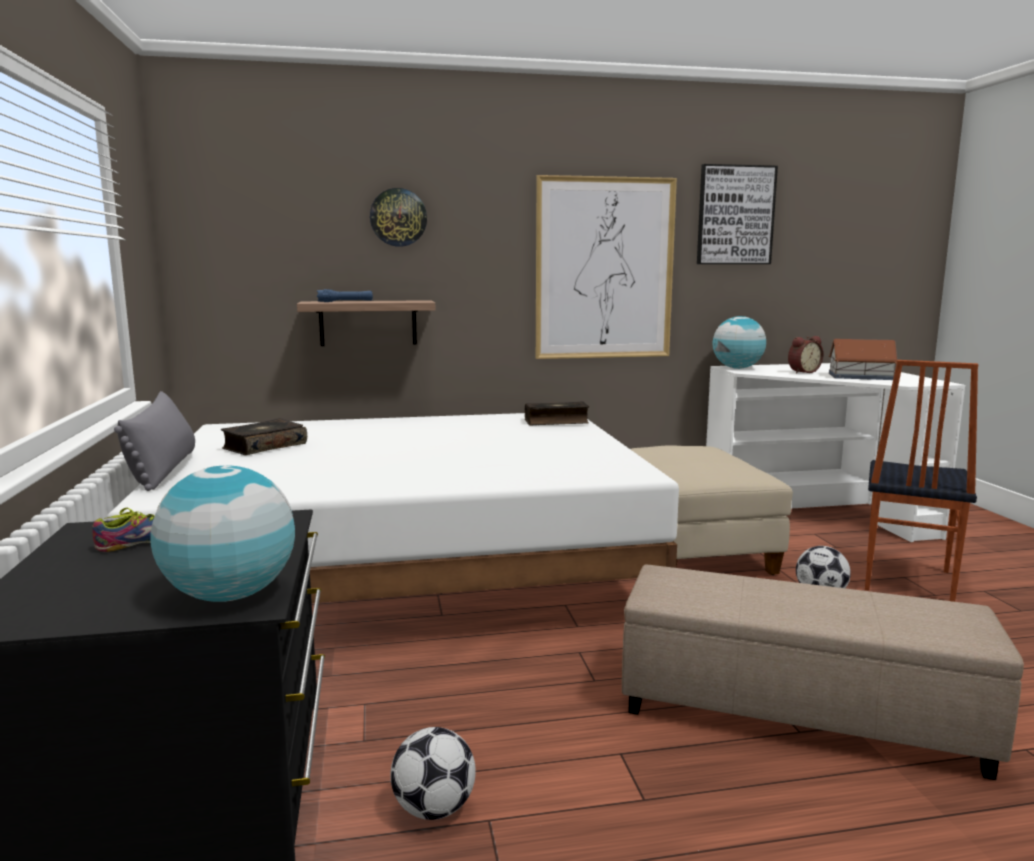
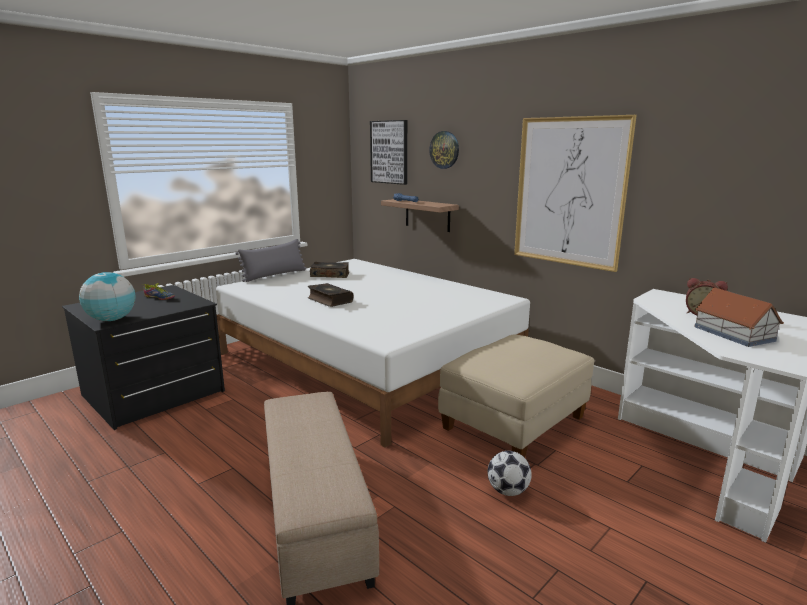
camera: 55 degrees right, 5 degrees up
(434, 809) = (166, 439): football -> none
(556, 422) = (484, 301): book -> book (329, 300)
(735, 215) = (697, 148): picture -> picture (389, 152)
(737, 368) = (662, 296): globe -> none
(905, 580) = (601, 529): chair -> none

